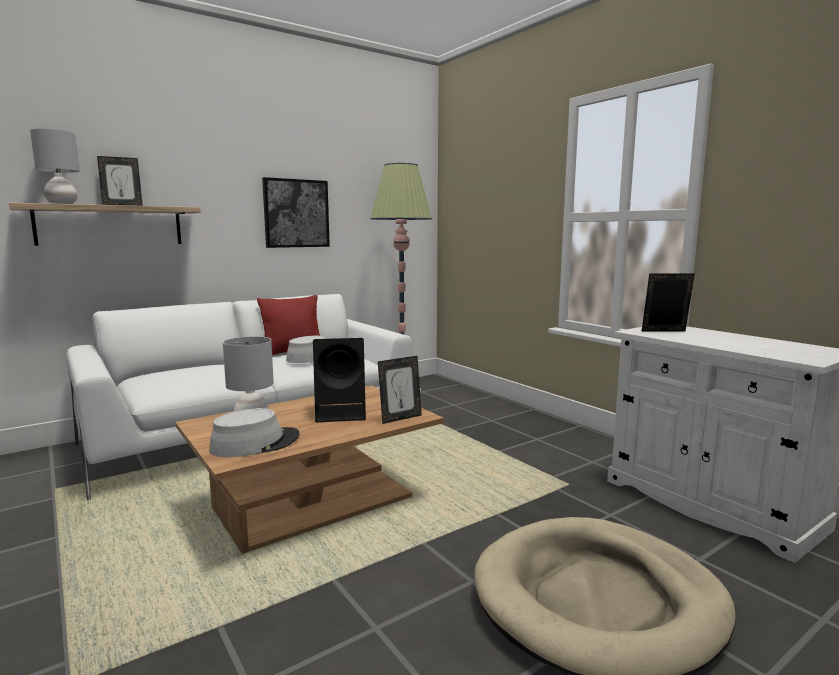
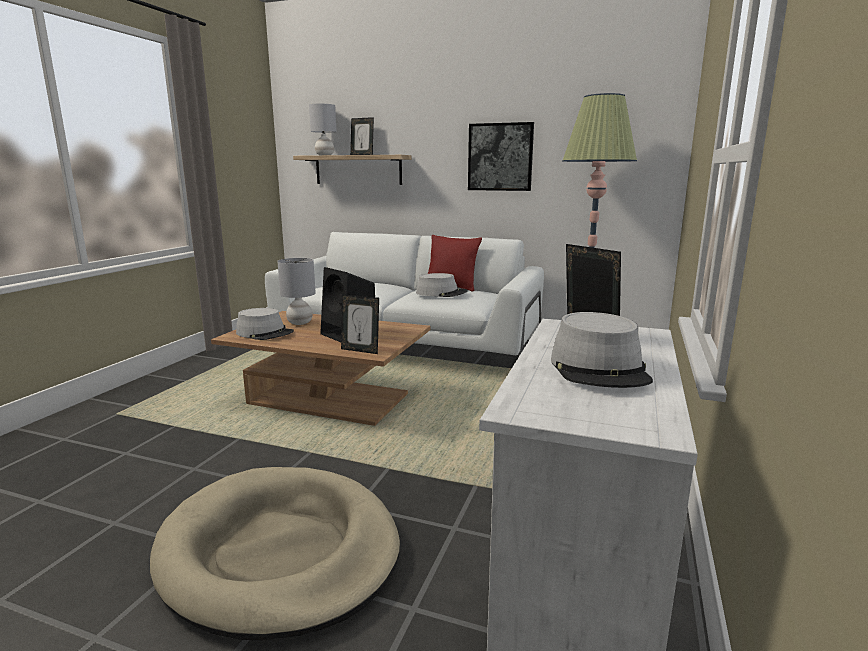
camera: 55 degrees right, 5 degrees up
(737, 341) = (599, 368): none -> grey hat

